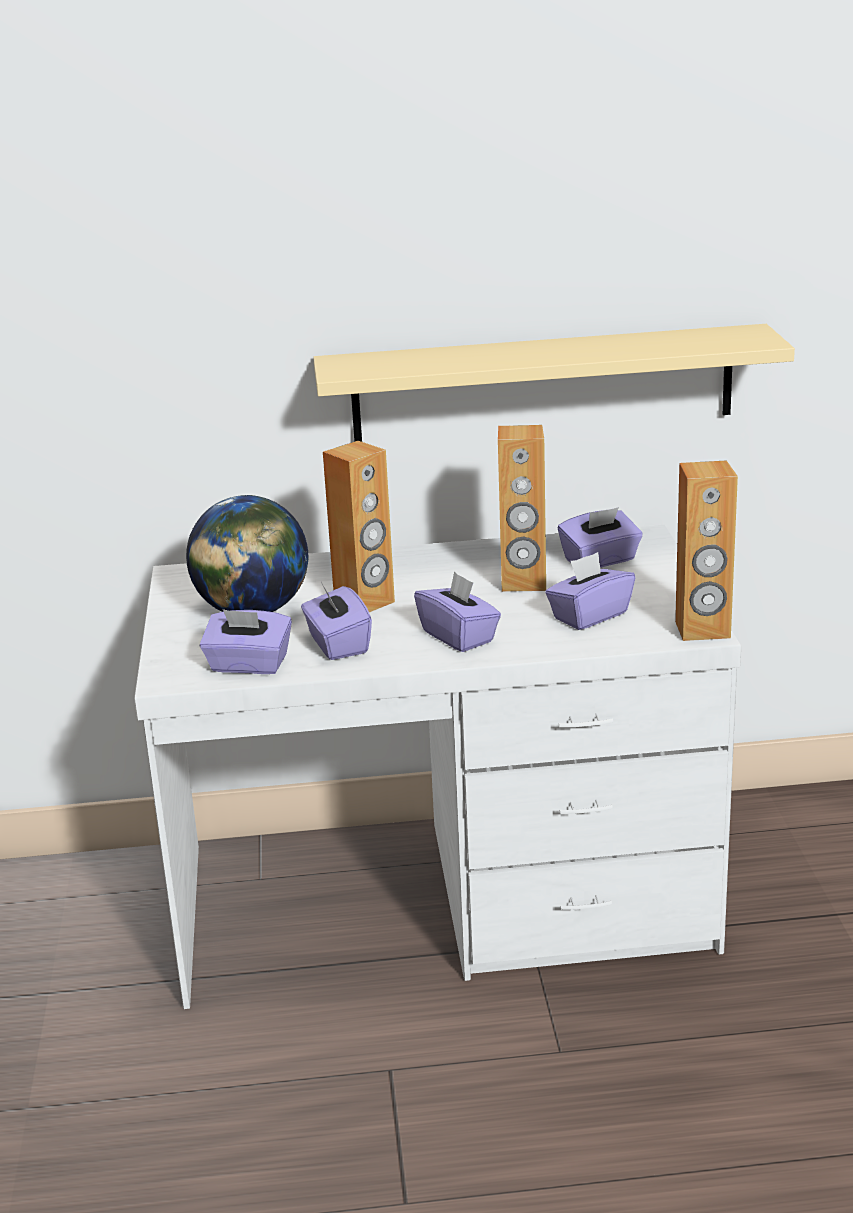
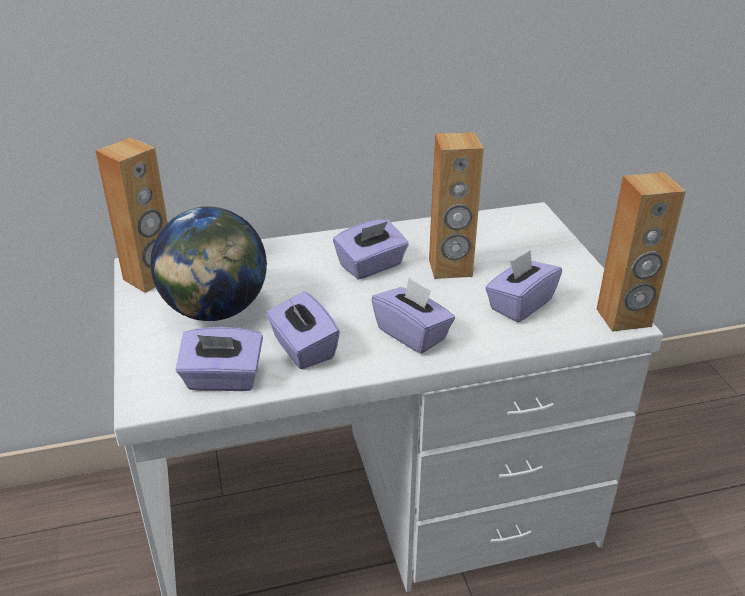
camera: 10 degrees left, 10 degrees up
(365, 603) = (316, 296): brown speaker -> brown speaker (150, 278)
(543, 384) = (456, 88): beige shelf -> none
(600, 560) = (506, 242): purple tissue box -> purple tissue box (371, 266)

